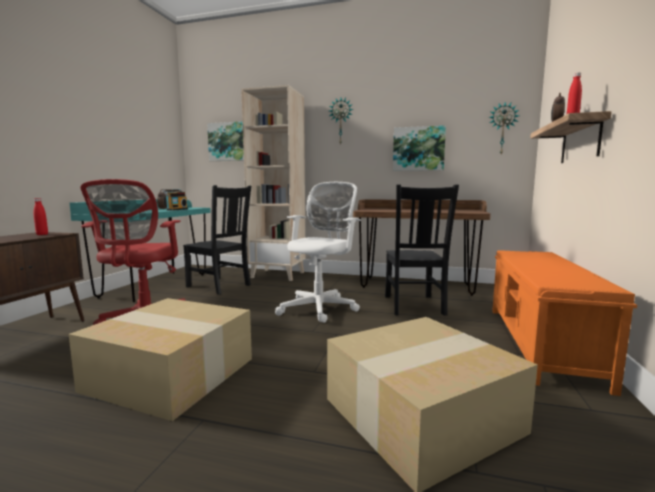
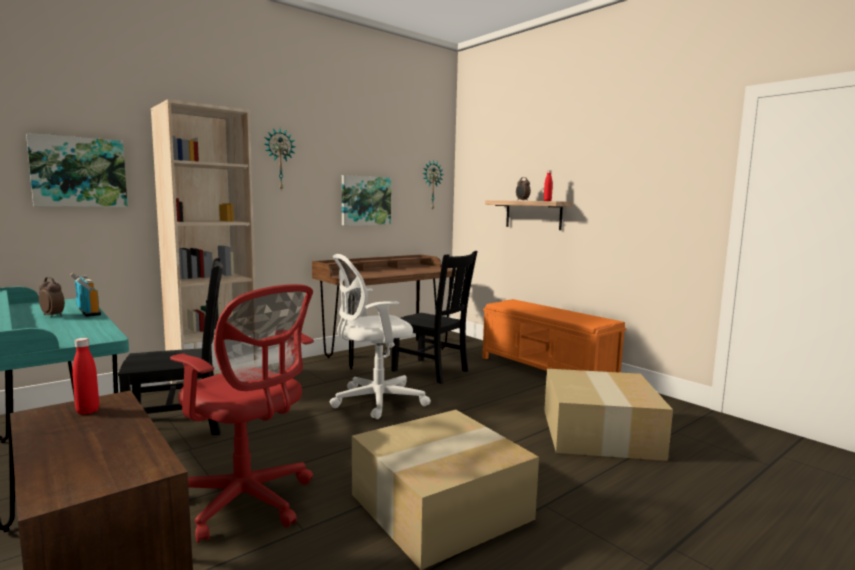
camera: 55 degrees left, 0 degrees up
(320, 308) = (374, 401): white office chair -> white office chair turned 90 degrees counterclockwise

